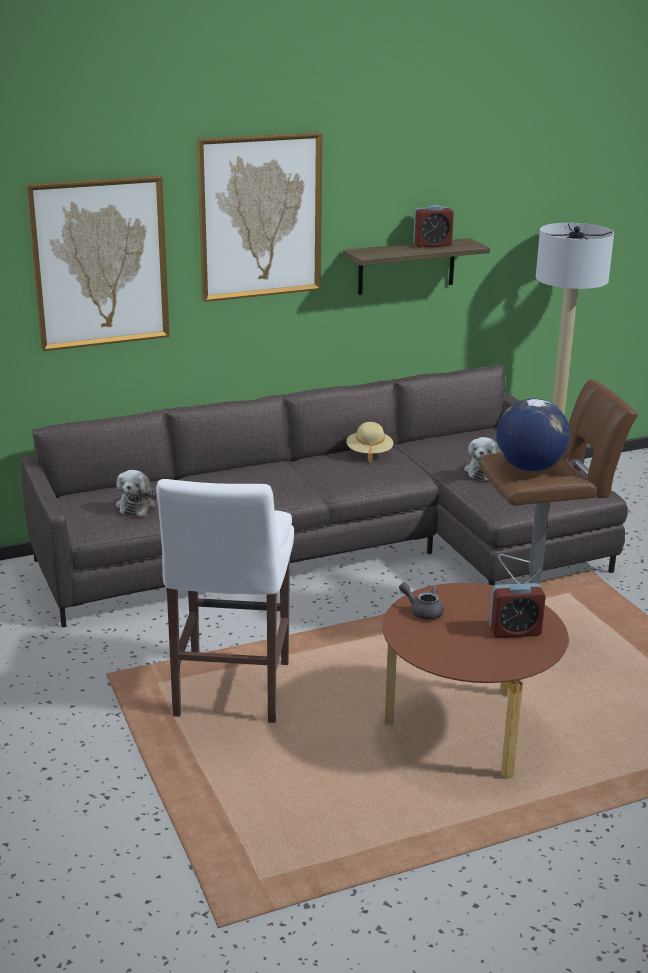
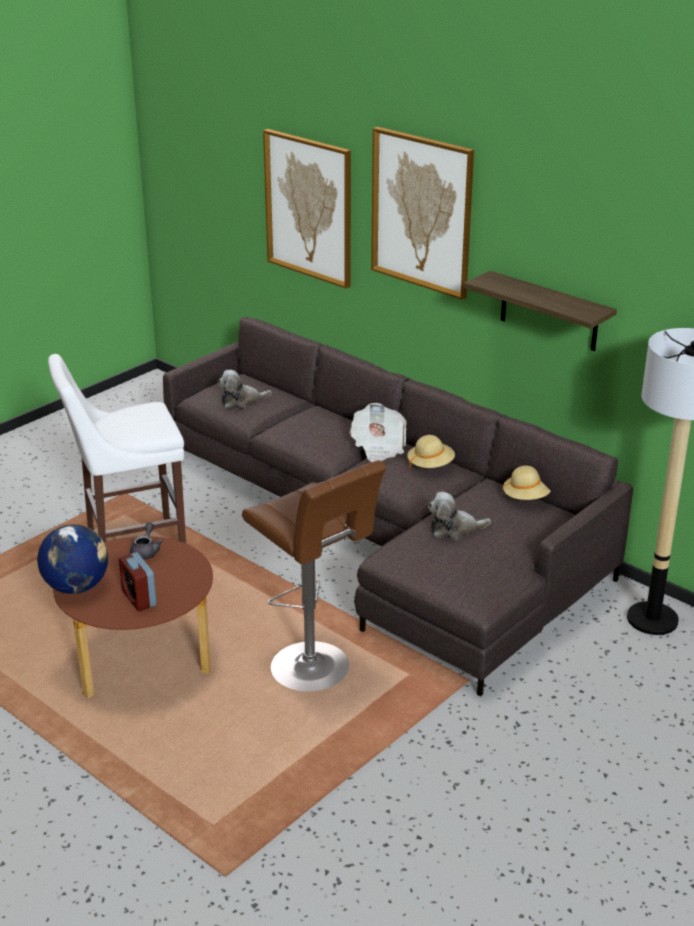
camera: 65 degrees right, 5 degrees up
(312, 466) = (378, 447): none -> newspaper
(432, 245) = (559, 298): alarm clock -> none
(453, 435) = (526, 497): none -> beige hat
(529, 467) = (297, 505): globe -> globe (77, 587)

